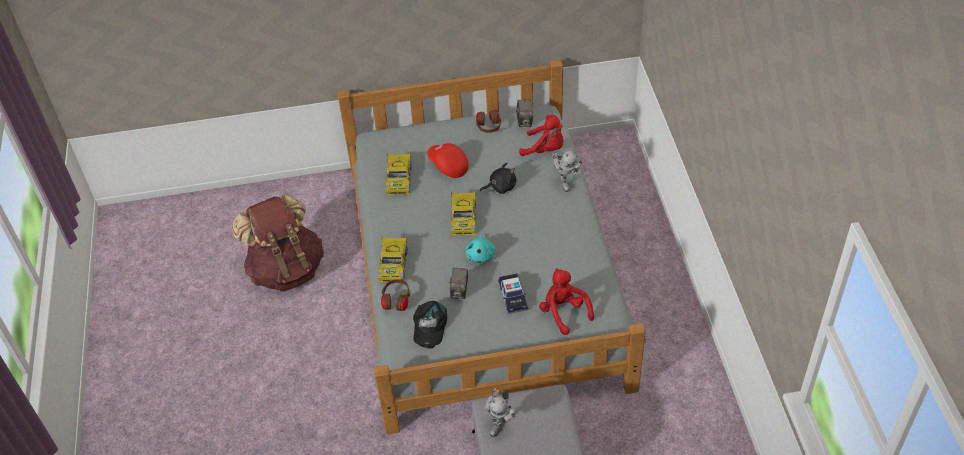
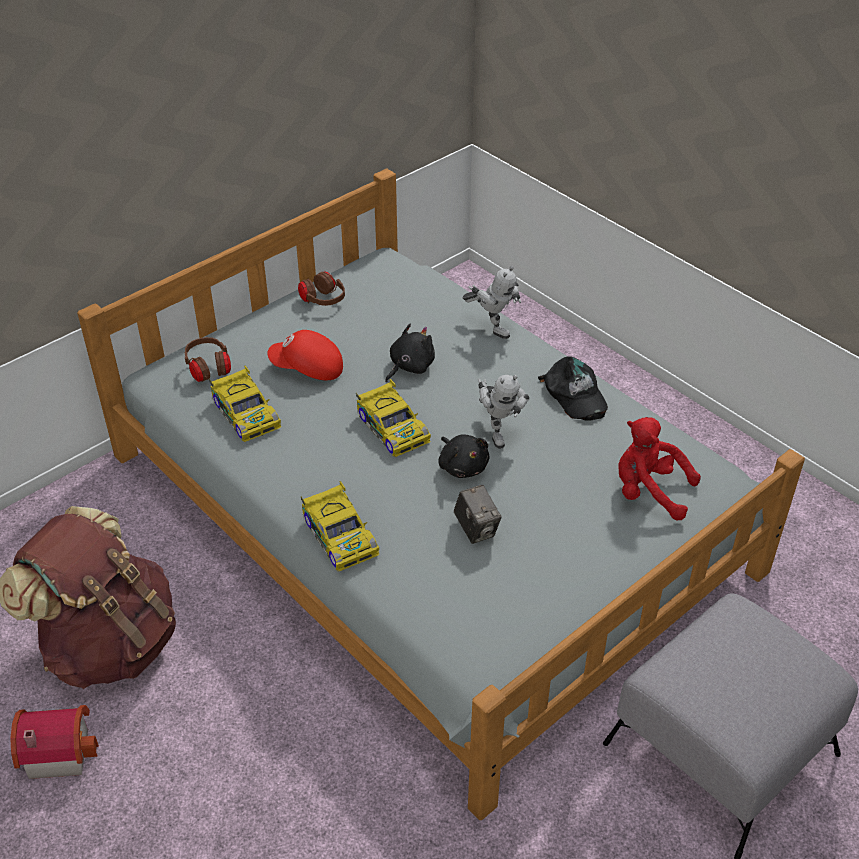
camera: 35 degrees left, 5 degrees down
(234, 309) = (57, 749): none -> toy house
(396, 301) = (391, 588): brown headphones -> brown headphones (209, 369)
(429, 326) = (475, 600): black cap -> black cap (574, 395)
(481, 255) = (462, 466): turquoise plush toy -> black plush toy
(501, 423) = (710, 691): toy robot -> toy robot (498, 431)
(513, 296) = (560, 502): toy car -> none
(524, 121) = (368, 276): camera -> none
(545, 149) = (429, 299): red plush toy -> none

